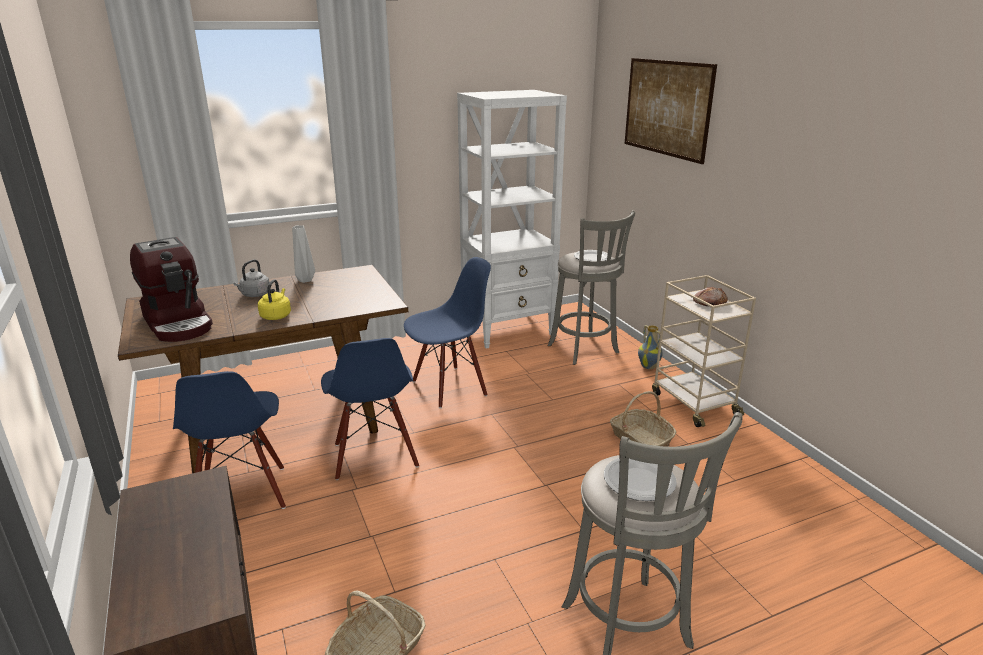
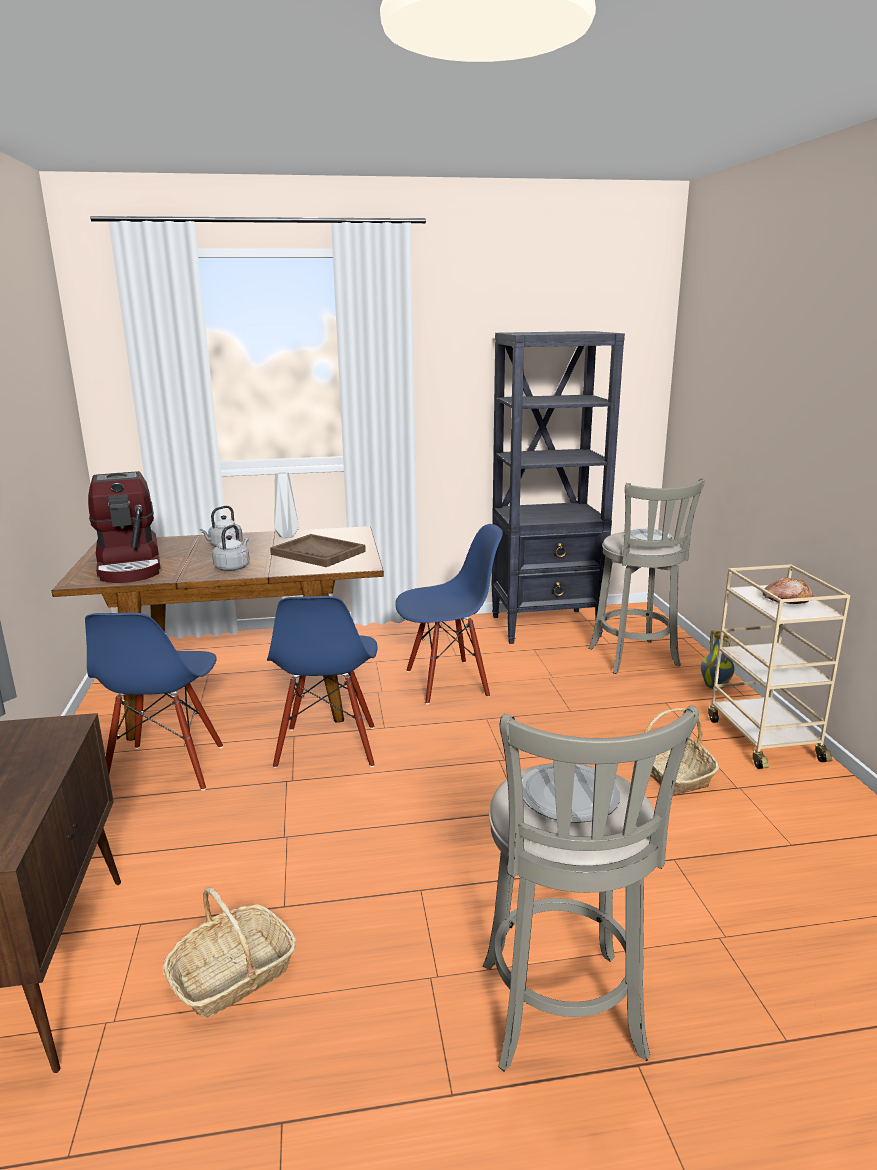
camera: 15 degrees right, 5 degrees down
(276, 316) = (233, 567): yellow kettle -> grey kettle
(343, 295) = (318, 553): none -> brown tray
(509, 330) = (546, 626): white bookcase -> black bookcase
(666, 108) = (753, 347): picture -> none

